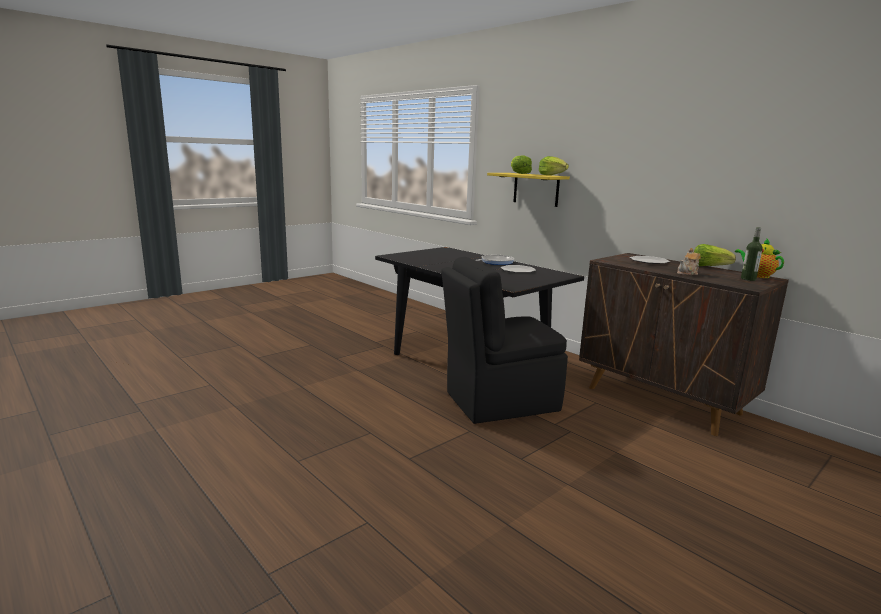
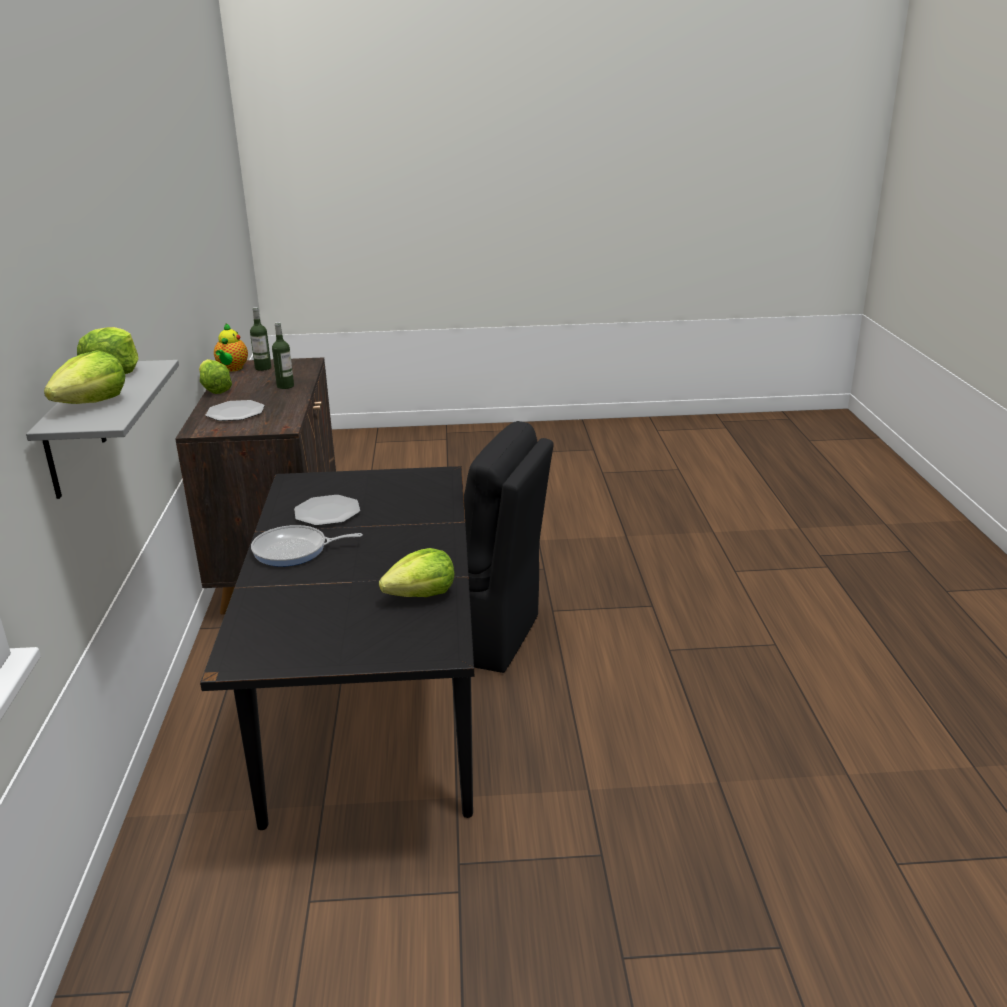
camera: 140 degrees left, 10 degrees up
(423, 261) = (421, 594): none -> lettuce
(536, 189) = (73, 431): yellow shelf -> grey shelf
(688, 273) = (285, 386): teapot -> bottle

